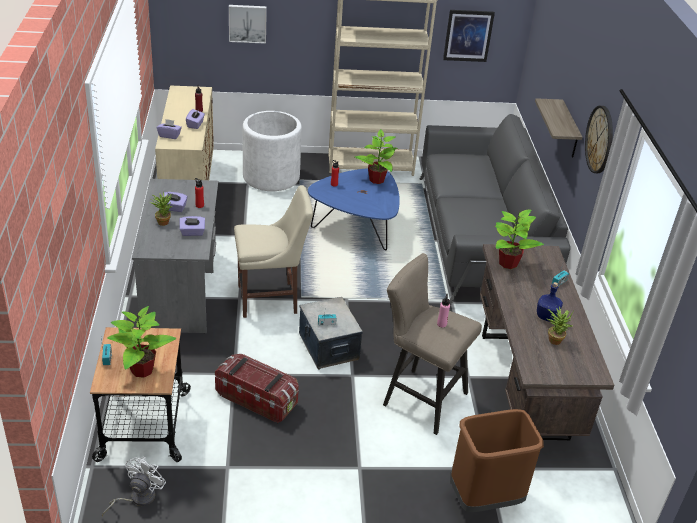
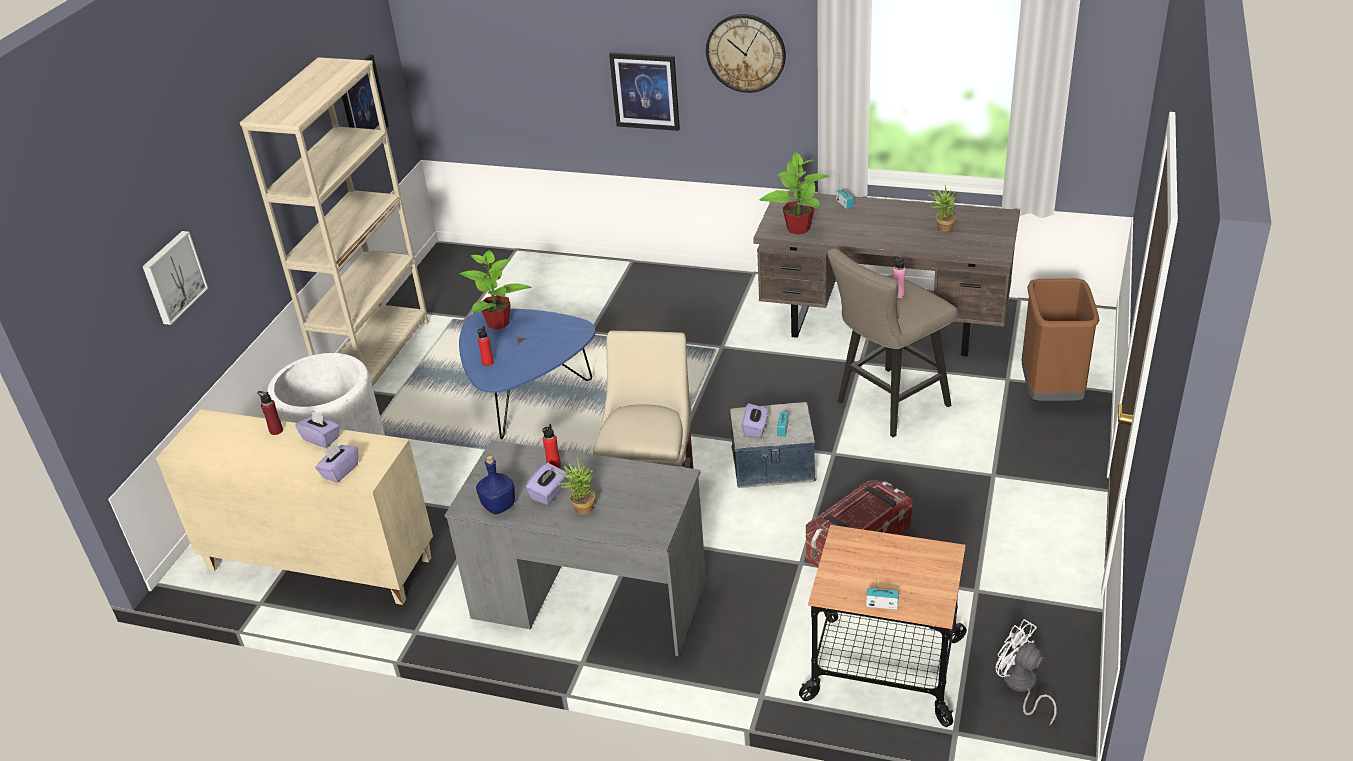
camera: 65 degrees left, 0 degrees up
(141, 370) = (913, 570): potted plant -> none
(192, 232) = (625, 479): purple tissue box -> purple tissue box (755, 429)
(481, 238) = (603, 296): grey sofa -> none
(546, 317) = (903, 224): blue bottle -> blue bottle (499, 506)
(569, 130) = (645, 91): shelf -> picture

